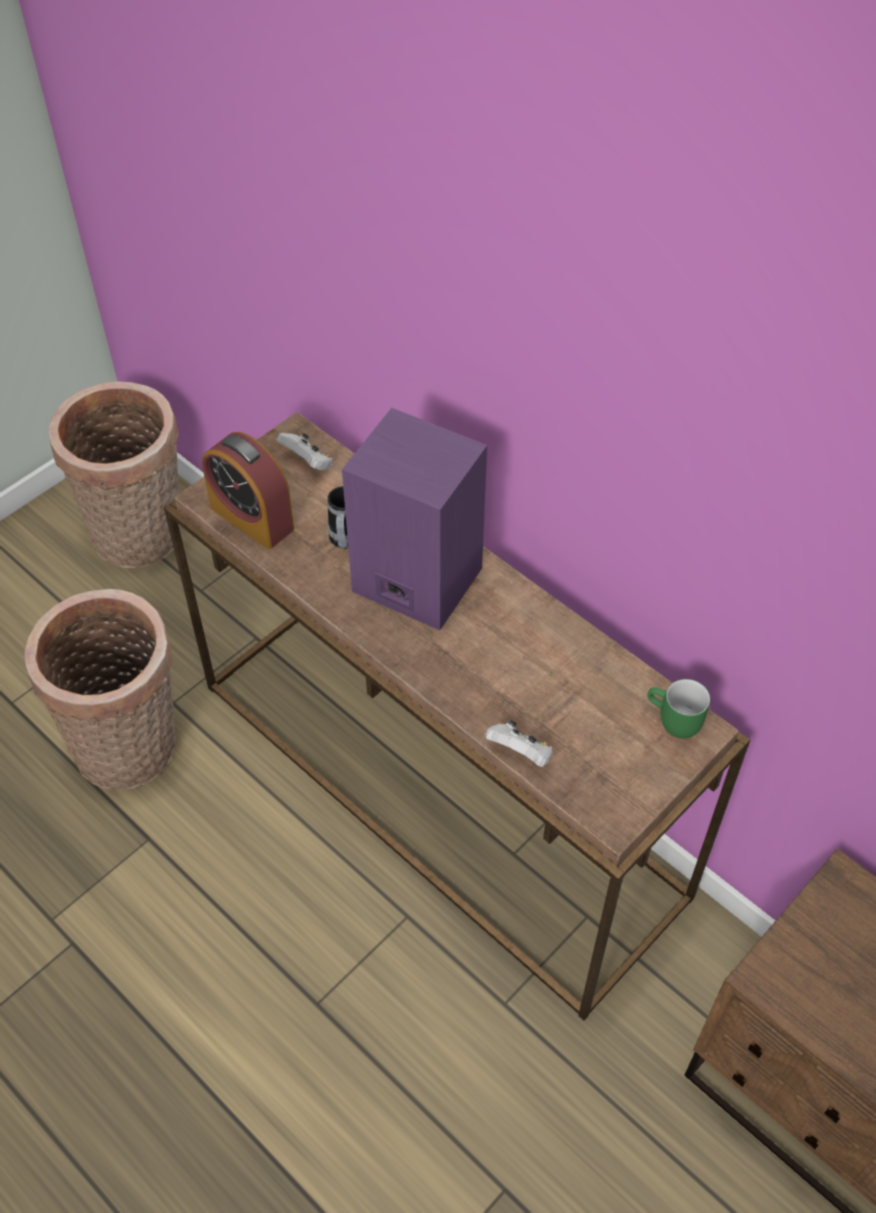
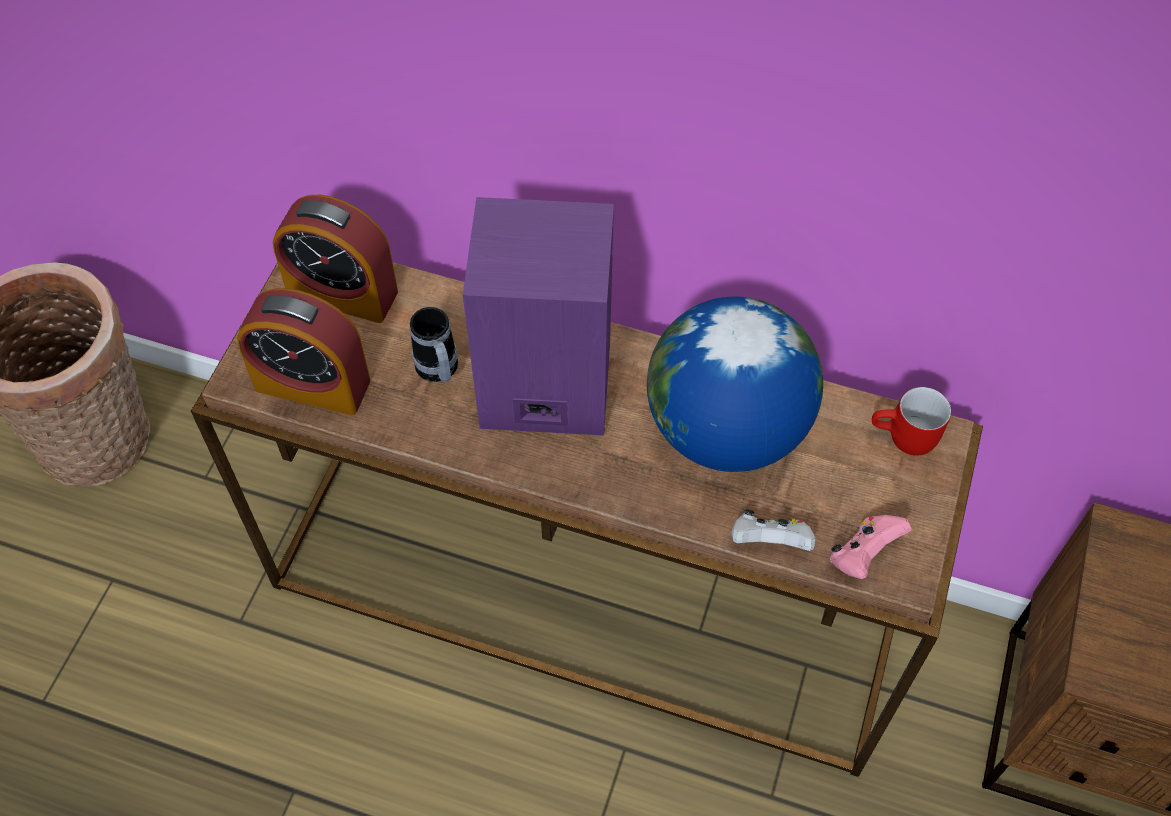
camera: 25 degrees left, 5 degrees up
(132, 748) = (220, 694): basket -> none
(308, 463) = (343, 293): white game controller -> alarm clock
(535, 661) = (726, 429): none -> globe
(588, 792) = (863, 555): none -> pink game controller
(673, 722) = (905, 439): green mug -> red mug

